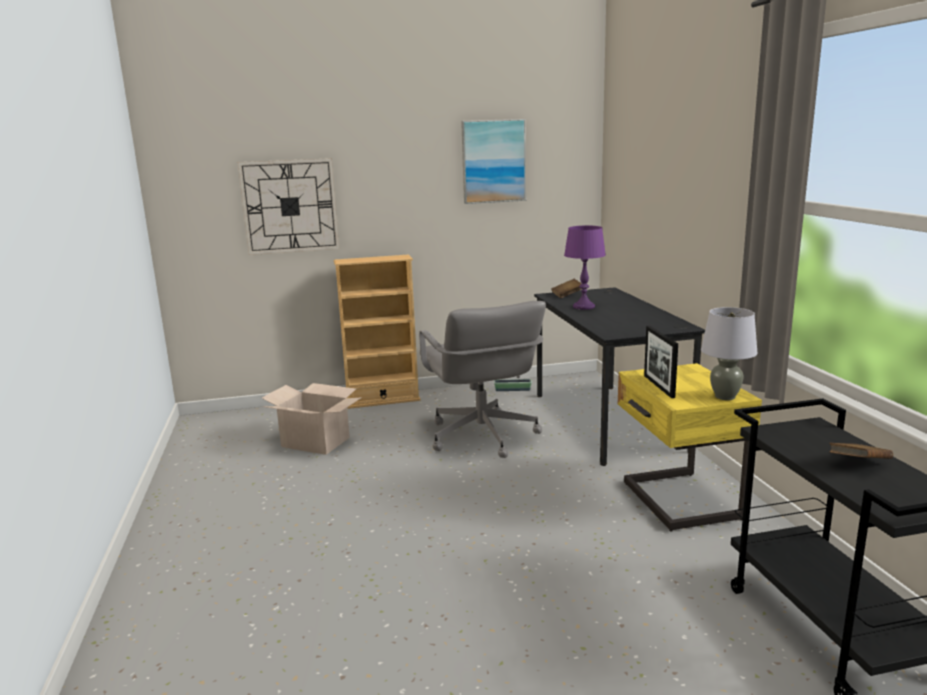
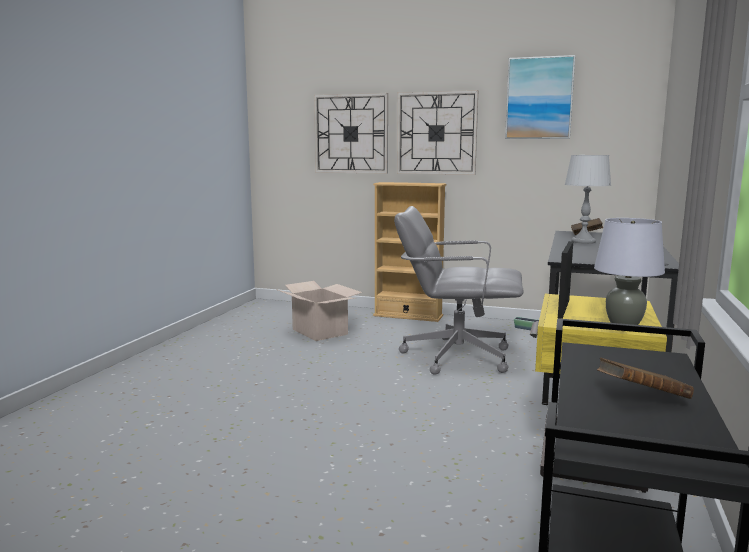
camera: 30 degrees right, 5 degrees down
(391, 201) = (436, 133): none -> wall clock
(482, 436) = (456, 356): grey office chair -> grey office chair turned 90 degrees clockwise
(584, 307) = (583, 241): purple table lamp -> grey table lamp

